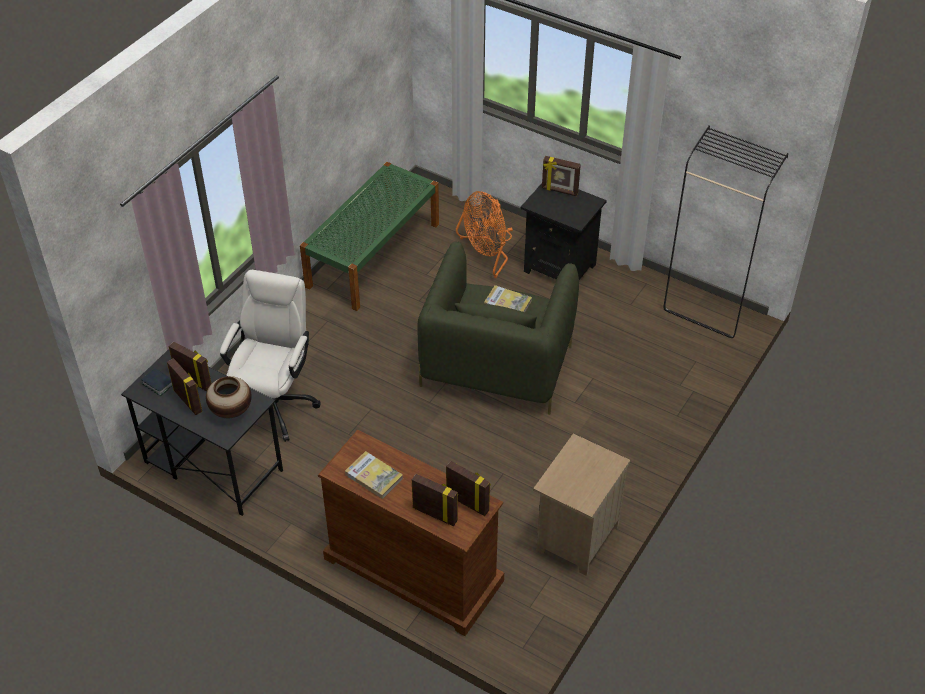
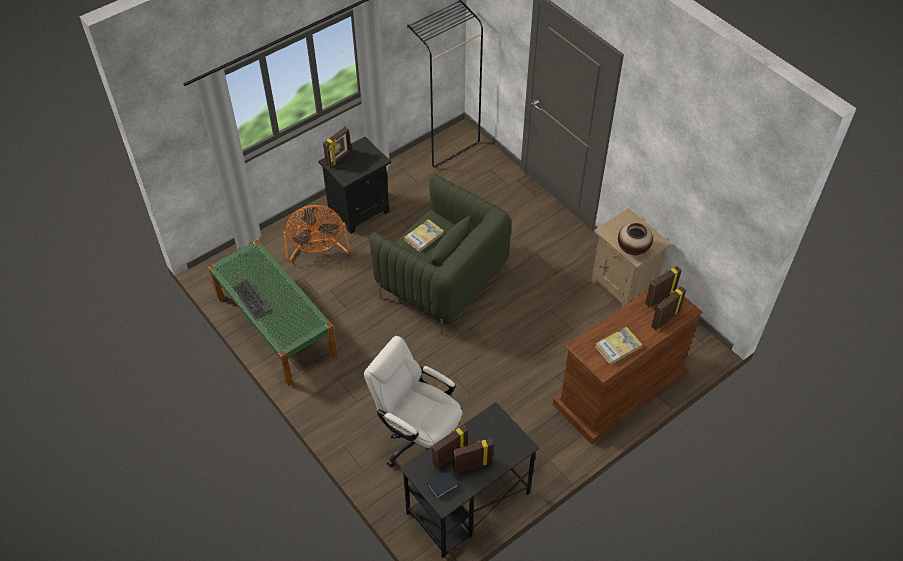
camera: 70 degrees left, 5 degrees up
(231, 410) = (496, 436): vase -> vase (633, 249)
(359, 202) = (250, 299): none -> keyboard

